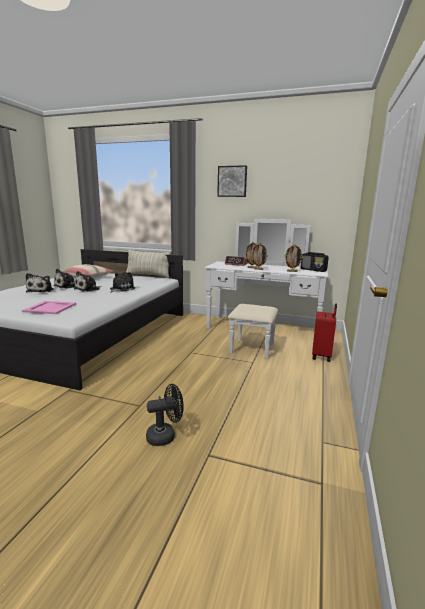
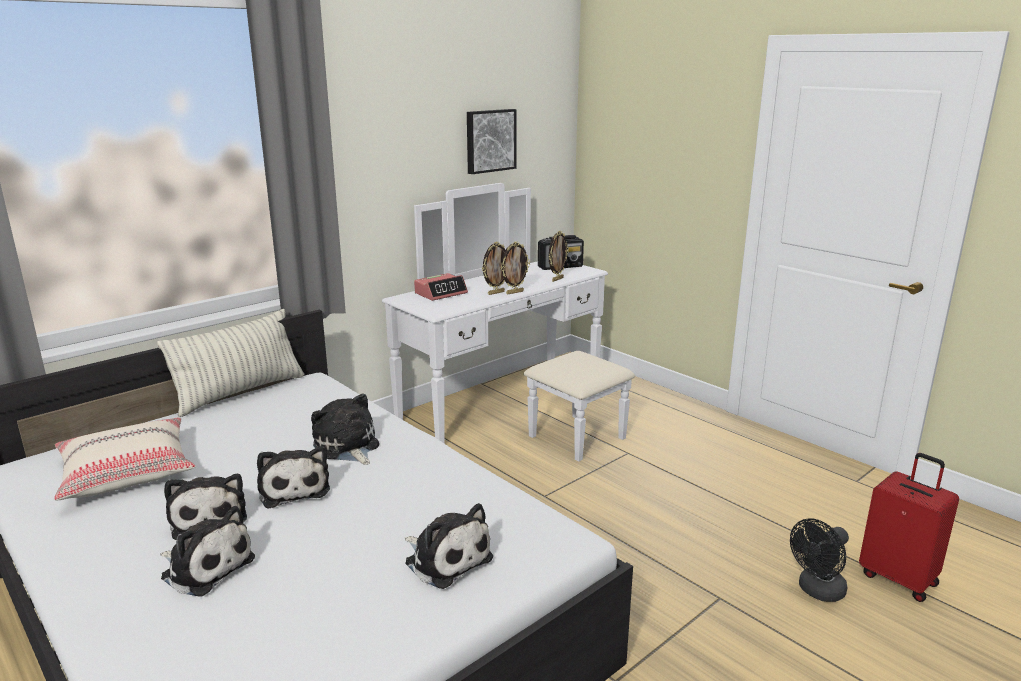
camera: 60 degrees left, 5 degrees up
(51, 307) = (446, 559): pink tray -> plush toy
(165, 436) = (817, 591): black fan -> black fan turned 135 degrees counterclockwise
(232, 181) = (390, 115): picture -> picture (490, 140)
(322, 356) = (644, 397): red suitcase -> red suitcase (899, 578)

